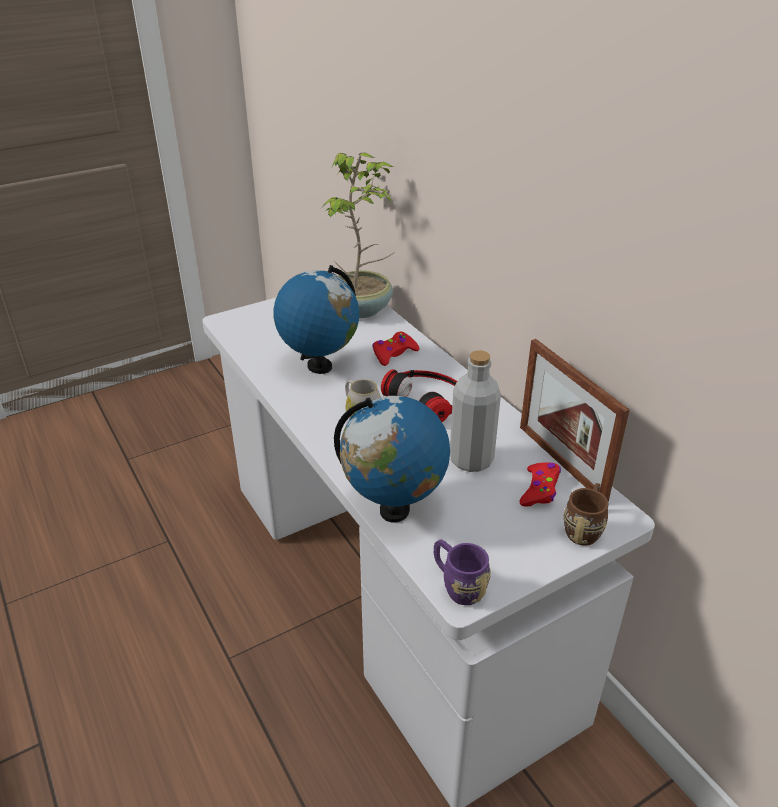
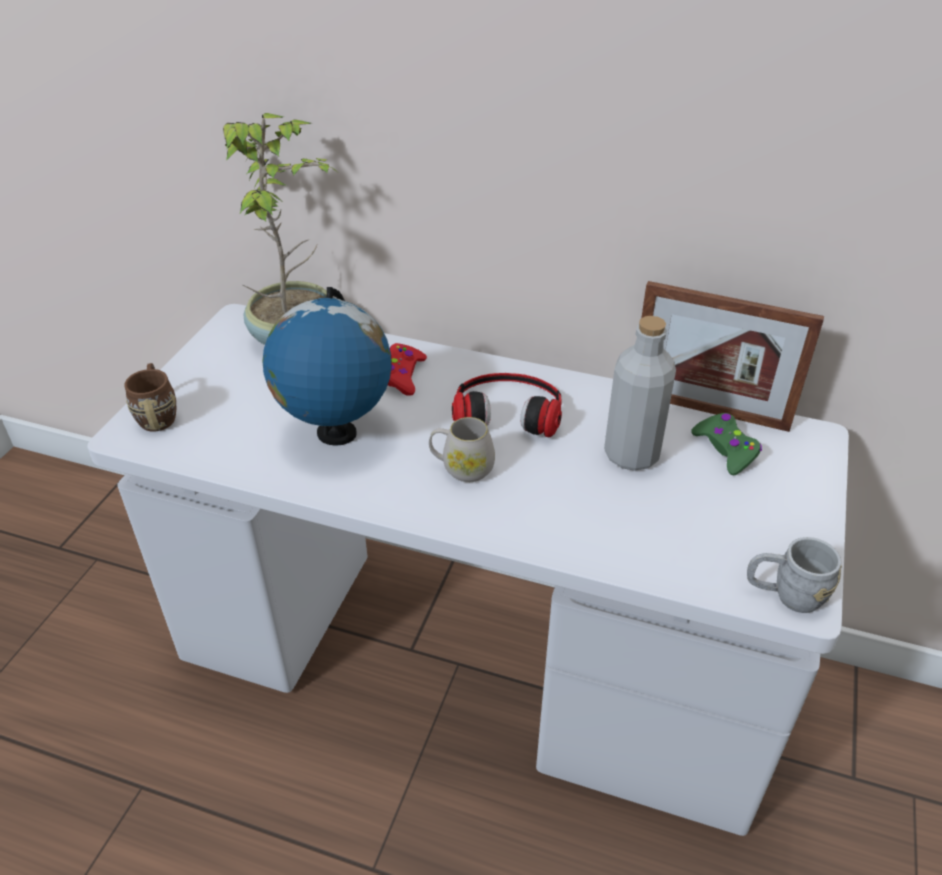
camera: 40 degrees left, 5 degrees up
(394, 510) = (633, 555): globe -> none
(457, 585) = (785, 594): purple mug -> grey mug
(539, 489) = (726, 449): red game controller -> green game controller
(584, 528) = (804, 464): brown mug -> brown mug (158, 414)

